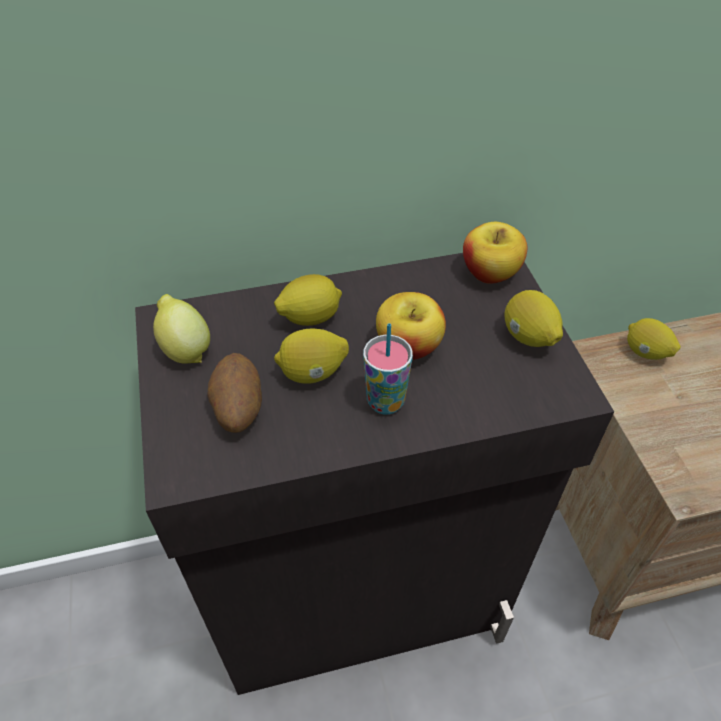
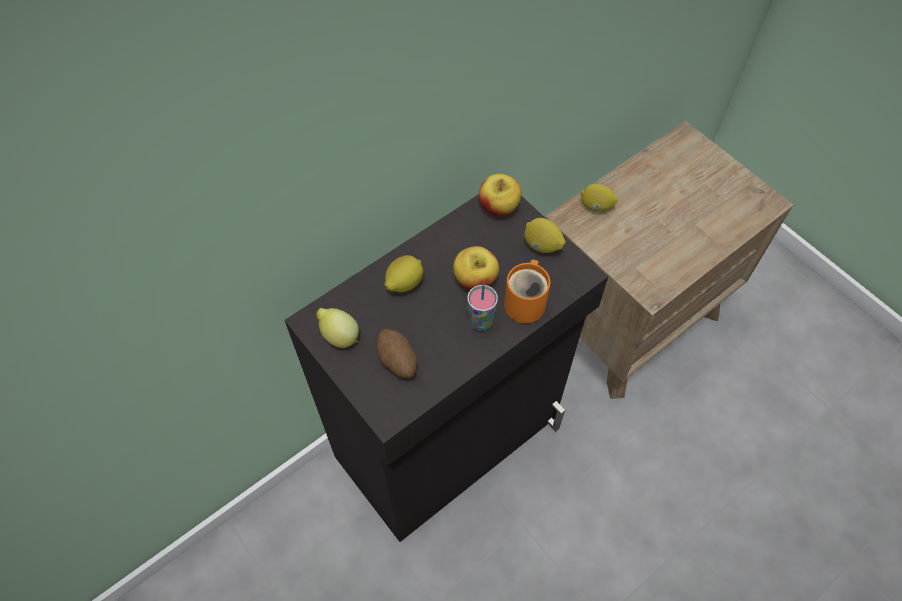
camera: 25 degrees left, 10 degrees up
(313, 373) = (428, 320): lemon -> none
(469, 400) = (527, 302): none -> orange mug

